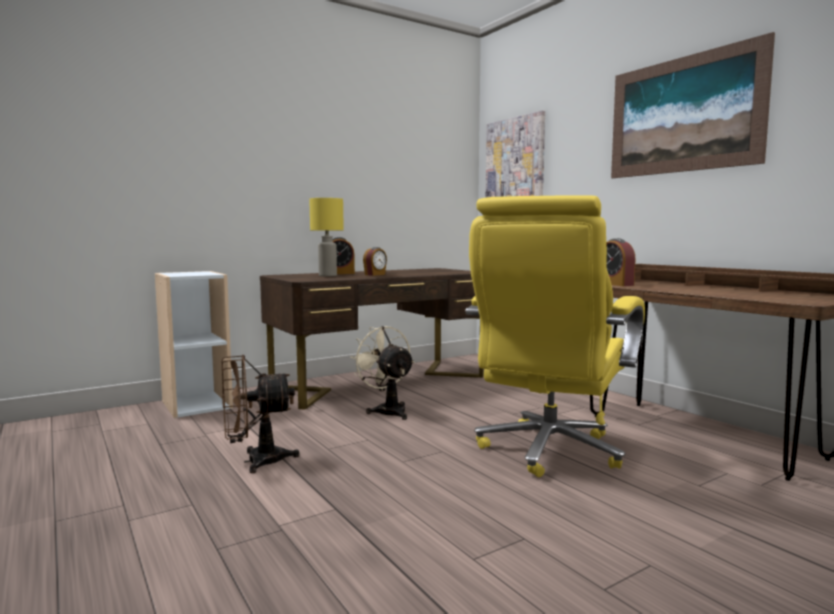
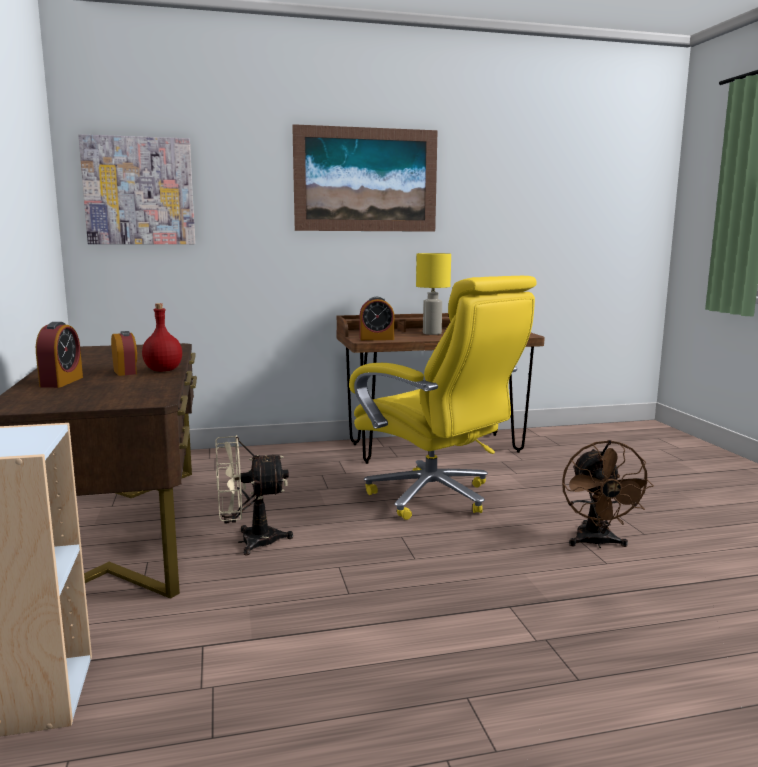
camera: 70 degrees left, 5 degrees up
(255, 461) = (355, 645): brown fan -> brown fan (596, 543)
(327, 276) = (92, 388): yellow table lamp -> yellow table lamp (432, 333)
(389, 276) = (162, 370): none -> red bottle

